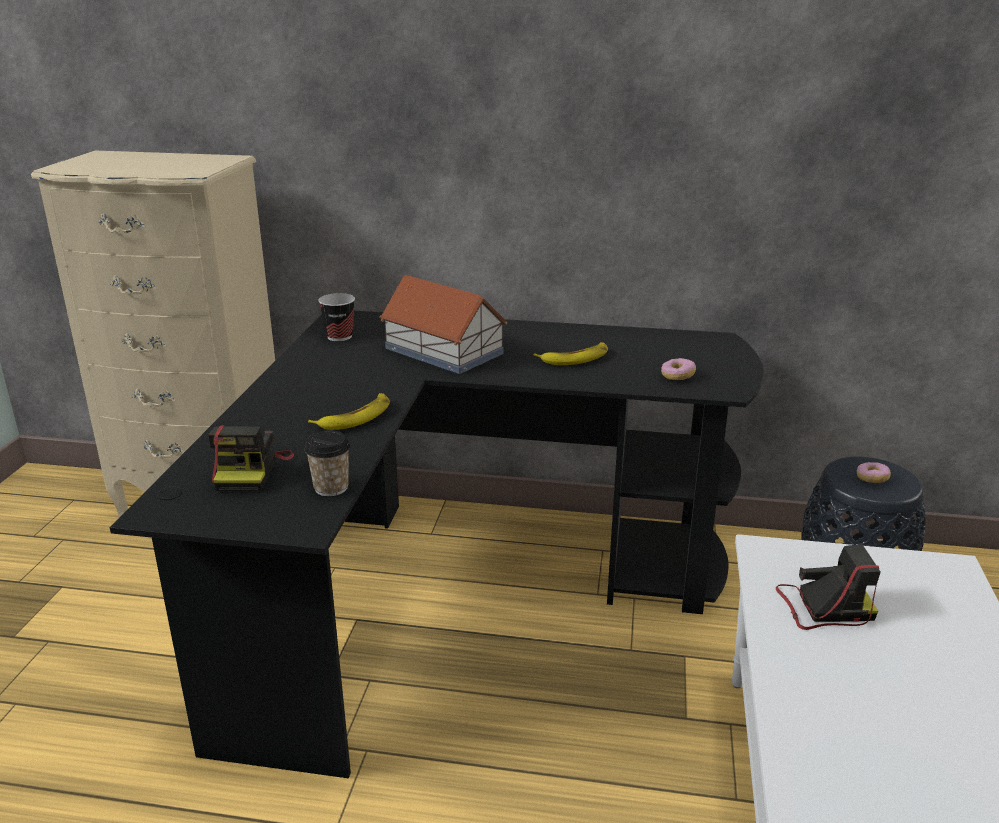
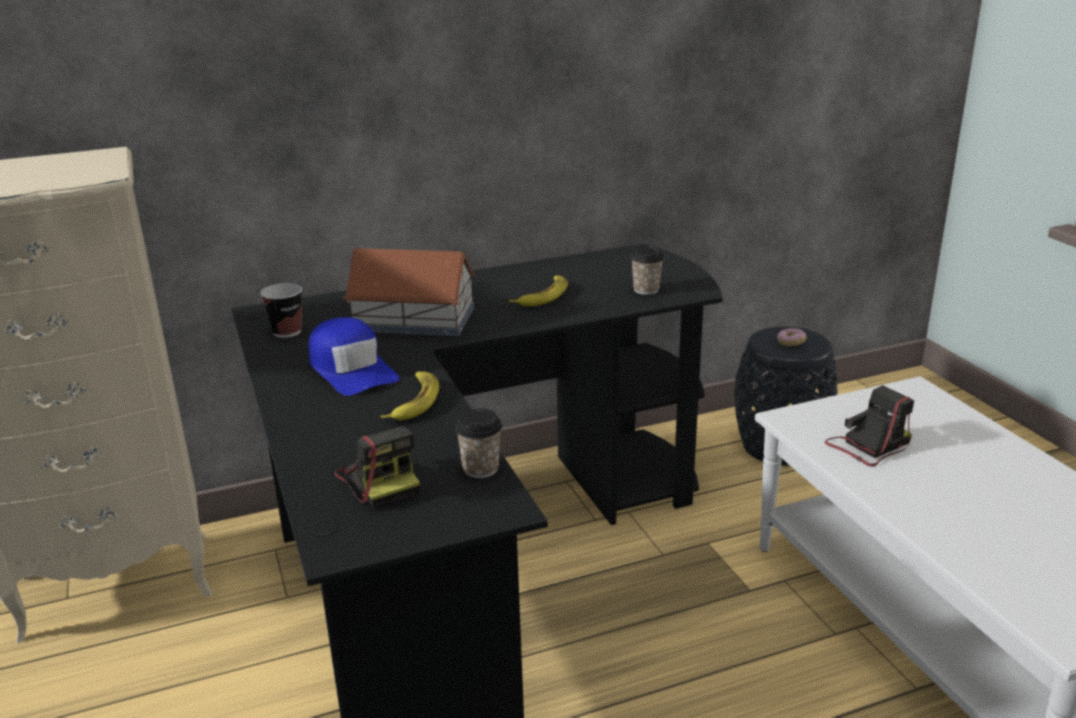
camera: 30 degrees left, 0 degrees up
(345, 378) = (351, 369): none -> blue cap
(677, 376) = (646, 290): donut -> cup

